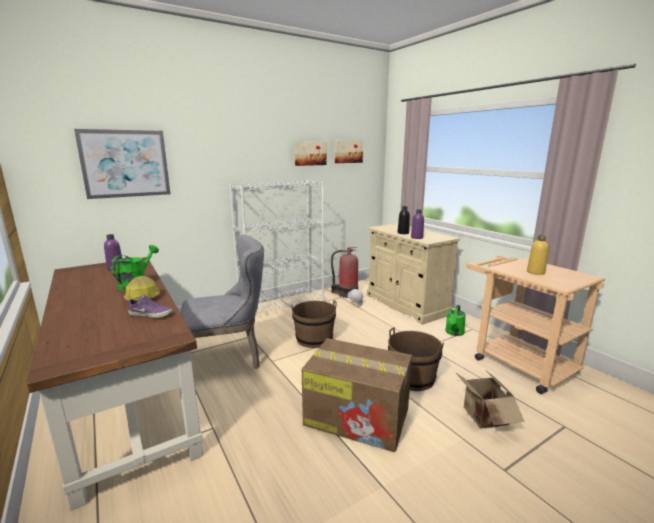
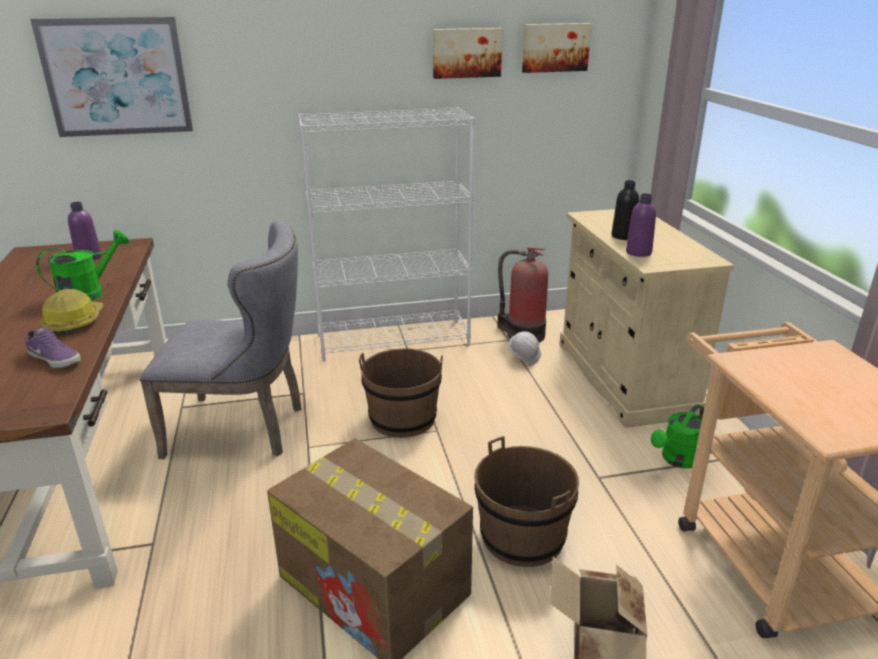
camera: 20 degrees right, 10 degrees up
(535, 272) = (812, 386): yellow bottle -> none

